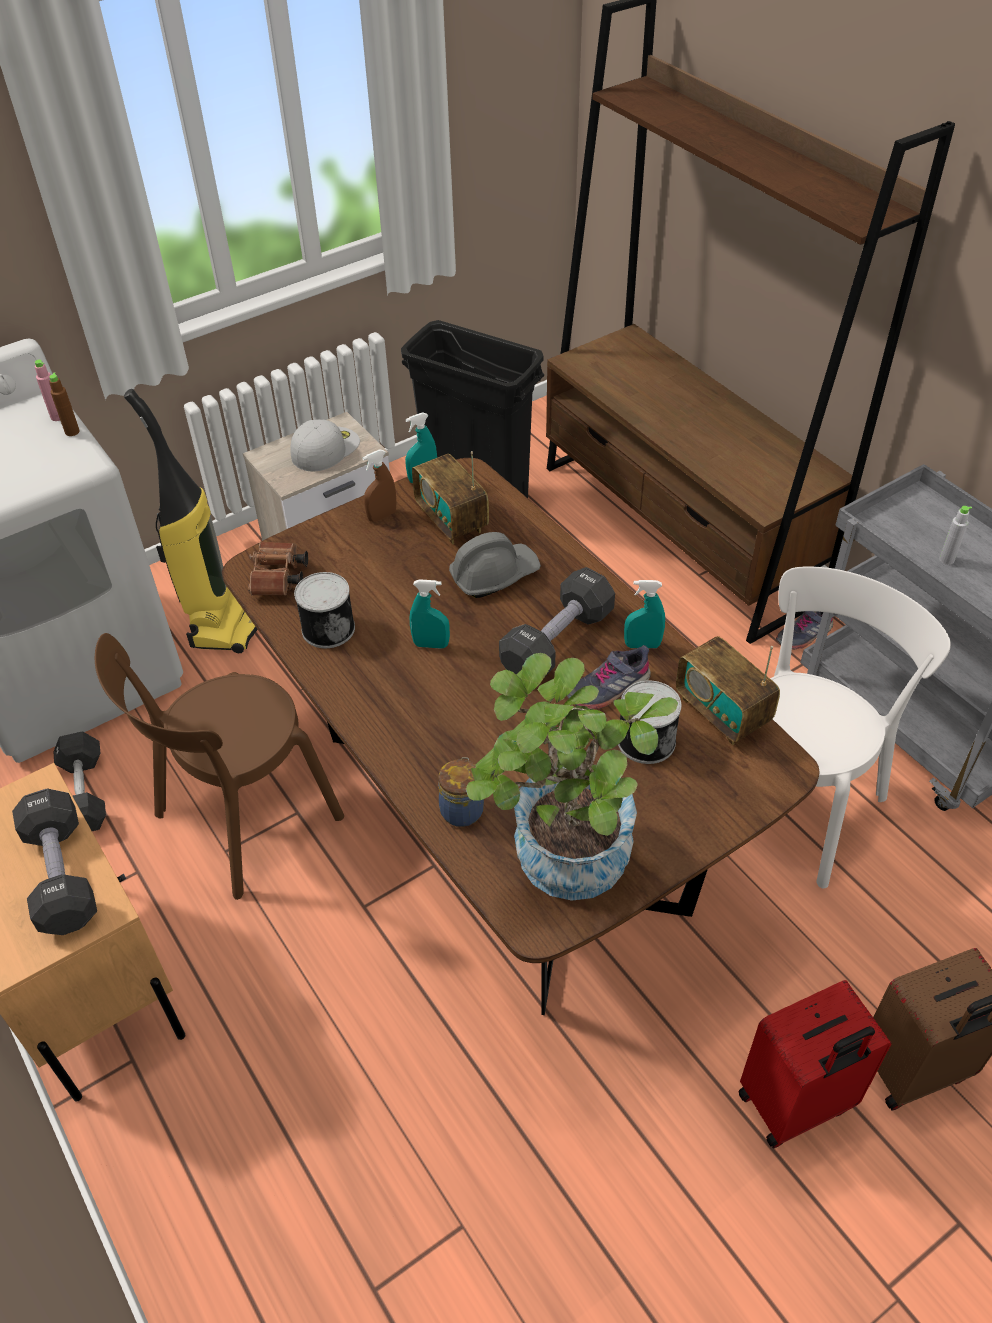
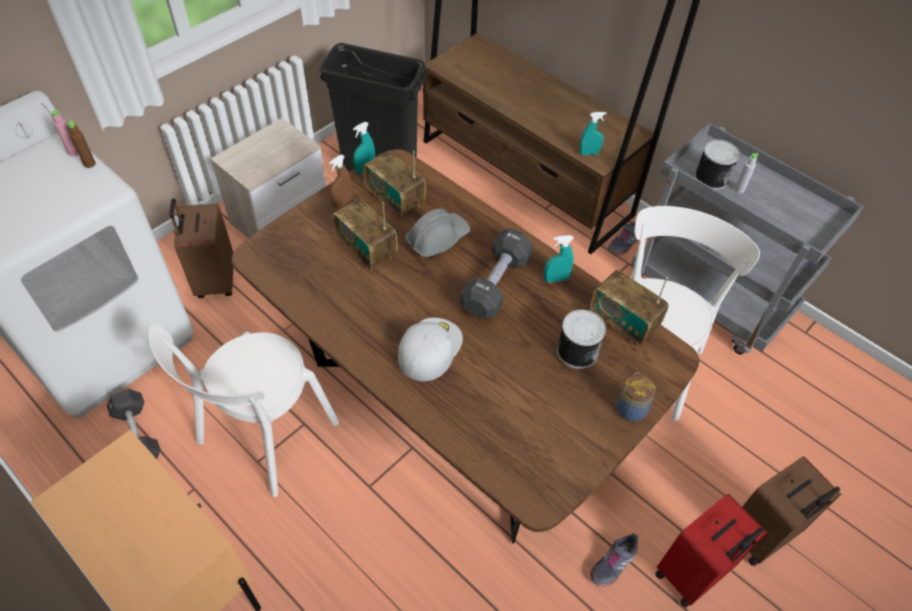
camera: 15 degrees left, 5 degrees up
(62, 875) = (161, 520): black dumbbell -> none
(226, 616) = (214, 281): vacuum cleaner -> brown suitcase
(241, 821) = (264, 436): brown chair -> white chair
(279, 580) = (278, 262): brown binoculars -> none
(325, 448) = (272, 148): white cap -> white cap (429, 348)
(328, 628) = (325, 295): can -> can (711, 177)
(397, 577) = (366, 249): none -> radio
(431, 644) = (405, 299): turquoise spray bottle -> turquoise spray bottle (589, 153)
(462, 809) = (462, 423): jar -> jar (631, 407)
(561, 865) = (543, 454): potted plant -> none
(608, 688) = (541, 315): grey shoe -> grey shoe (613, 563)

